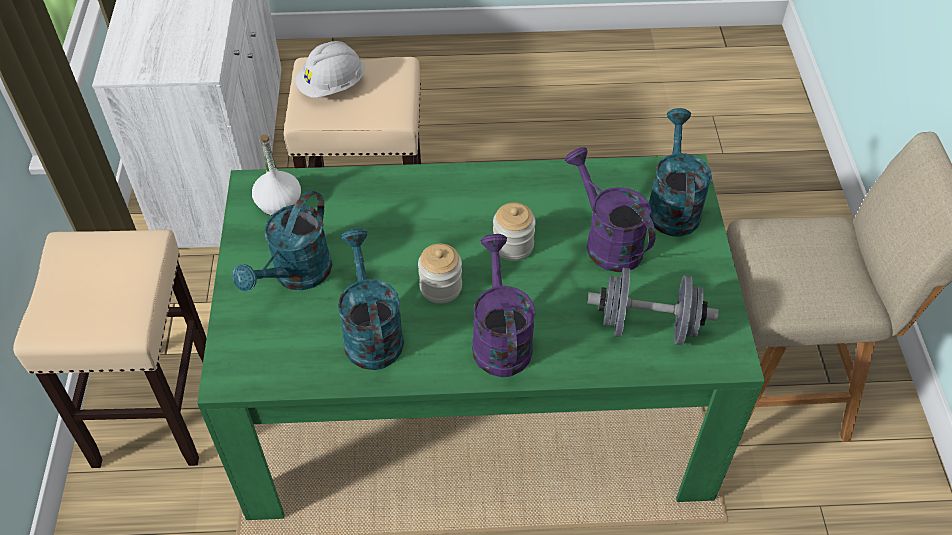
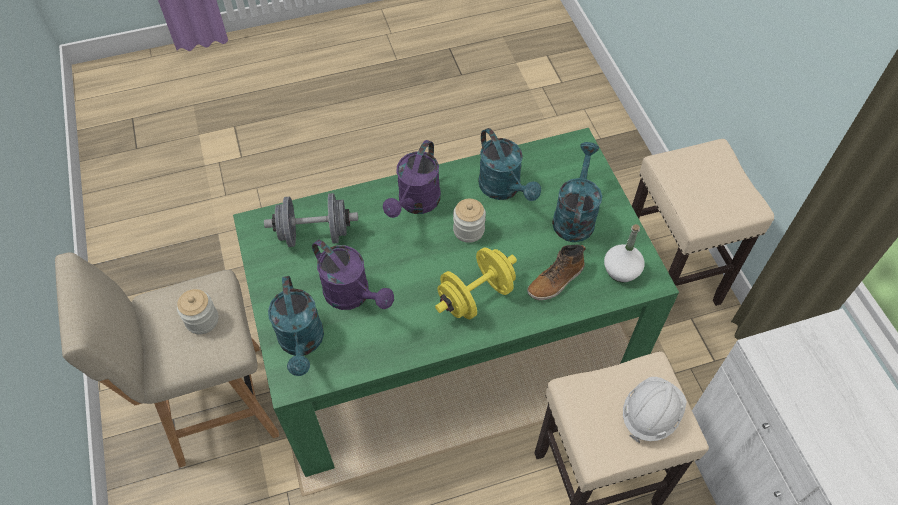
camera: 165 degrees right, 5 degrees up
(360, 208) = (556, 280): none -> boot
(461, 211) = (476, 296): none -> yellow dumbbell
(499, 338) = (416, 203): purple watering can -> purple watering can turned 45 degrees clockwise
(513, 246) = (425, 275): jar -> jar (202, 320)

